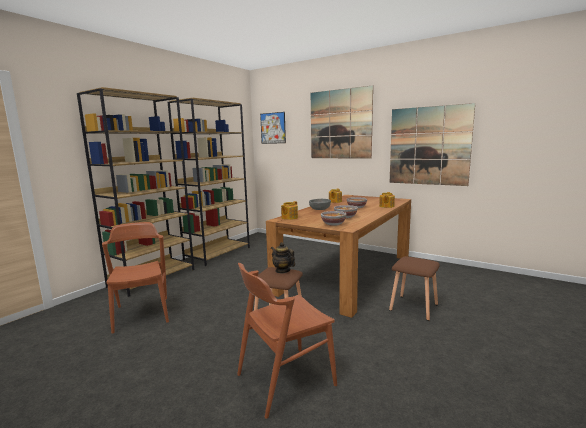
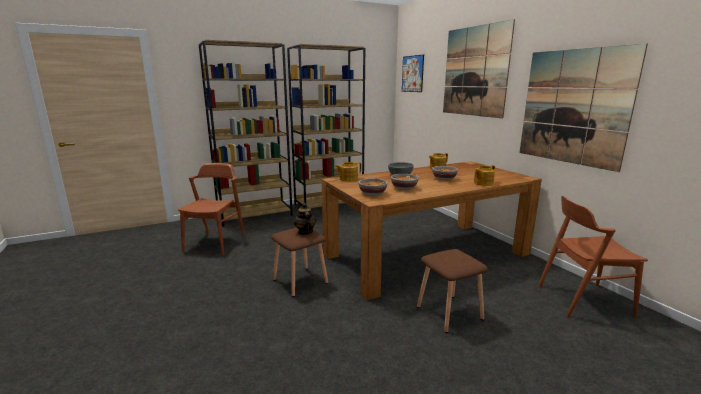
camera: 30 degrees right, 5 degrees up
(285, 379) = (242, 331): brown chair -> brown chair (583, 299)

